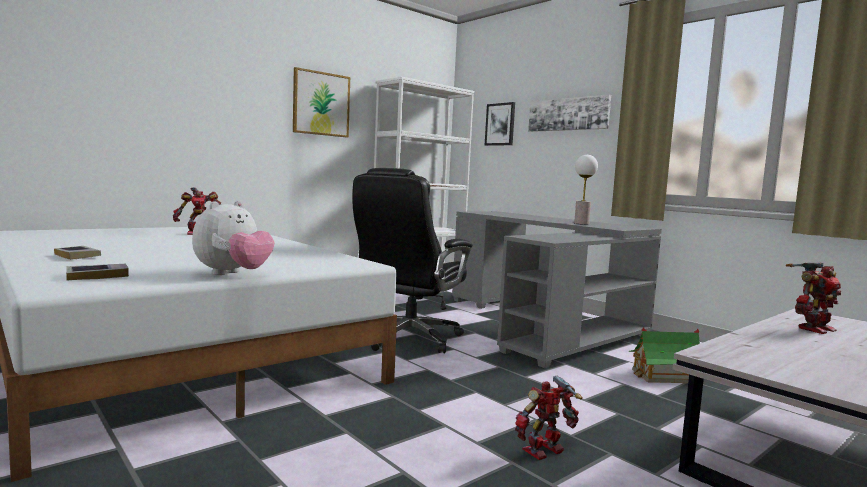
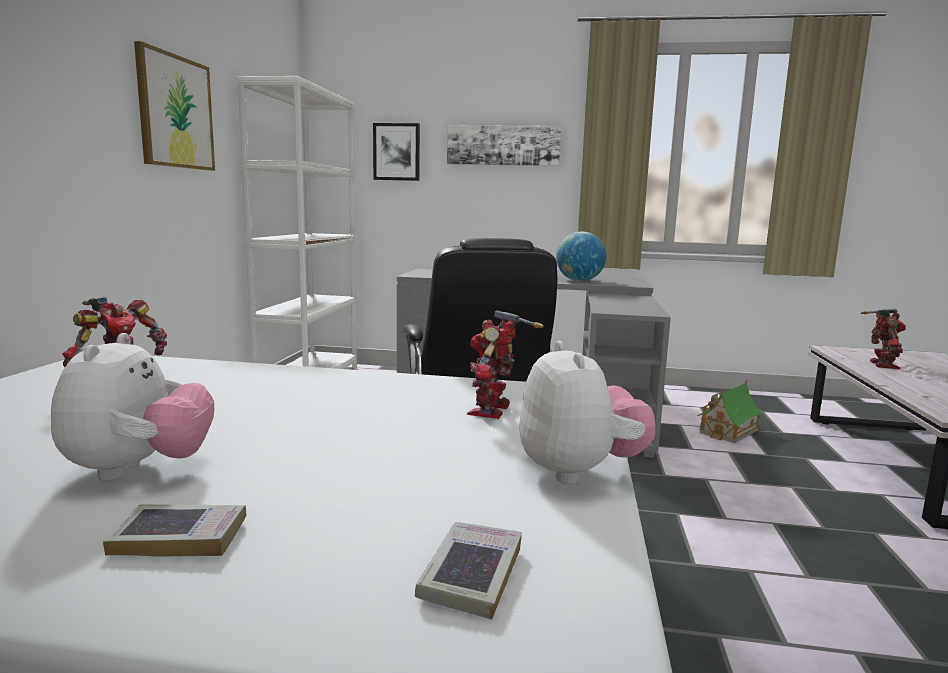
camera: 40 degrees left, 5 degrees up
(123, 246) = (139, 470): none -> plush toy
(545, 452) = (853, 557): toy robot -> toy robot (493, 410)
(581, 223) = (579, 281): table lamp -> globe

